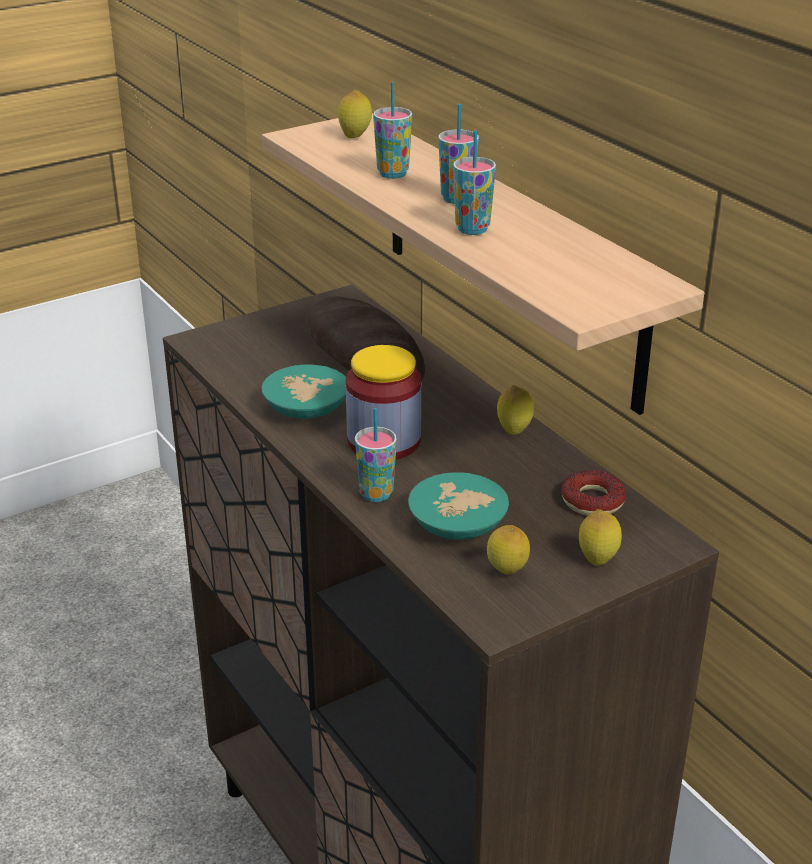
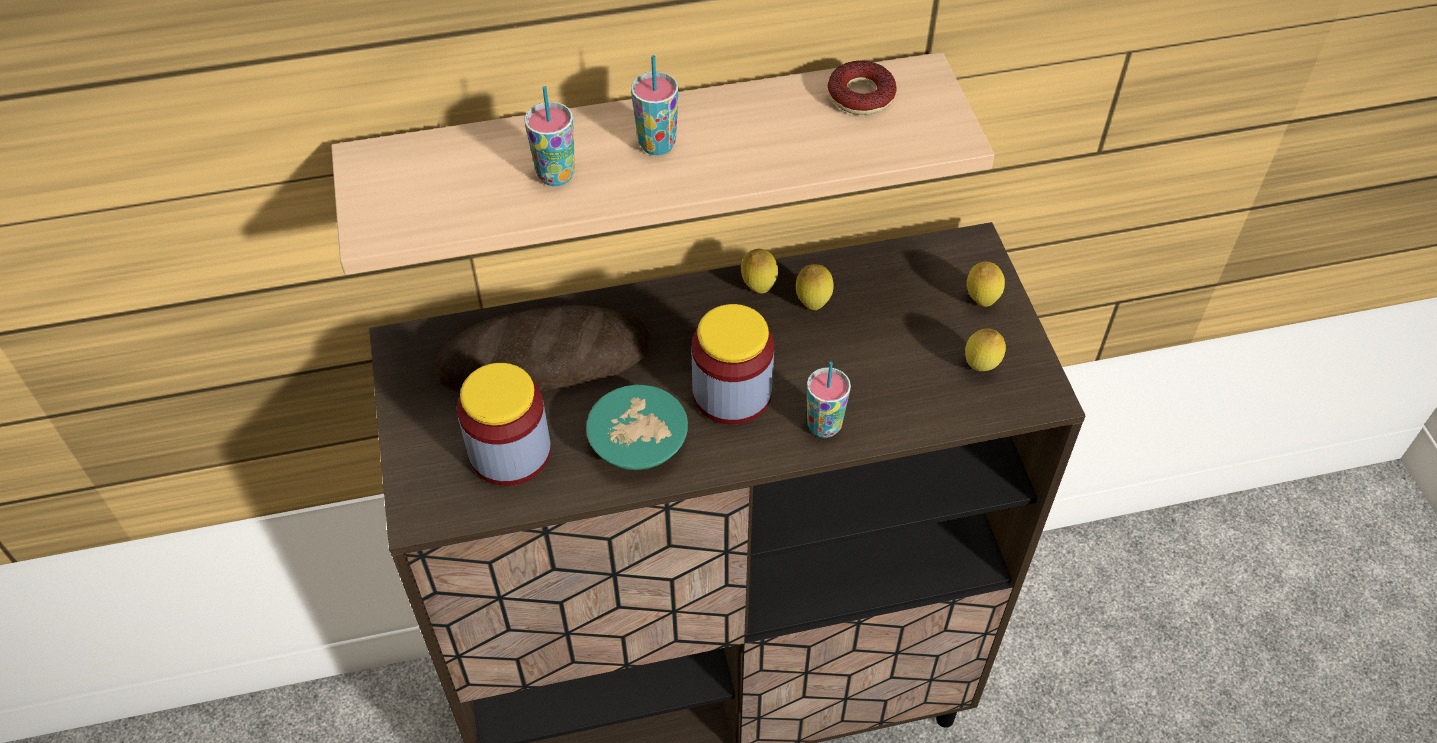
camera: 70 degrees left, 20 degrees up
(268, 360) = (510, 452): none -> jar
(355, 137) = (418, 177): lemon -> lemon (813, 303)
(461, 525) = (899, 376): turquoise bowl -> none
(472, 229) = (742, 155): cup -> none
(592, 500) = (894, 273): donut -> donut (860, 95)

